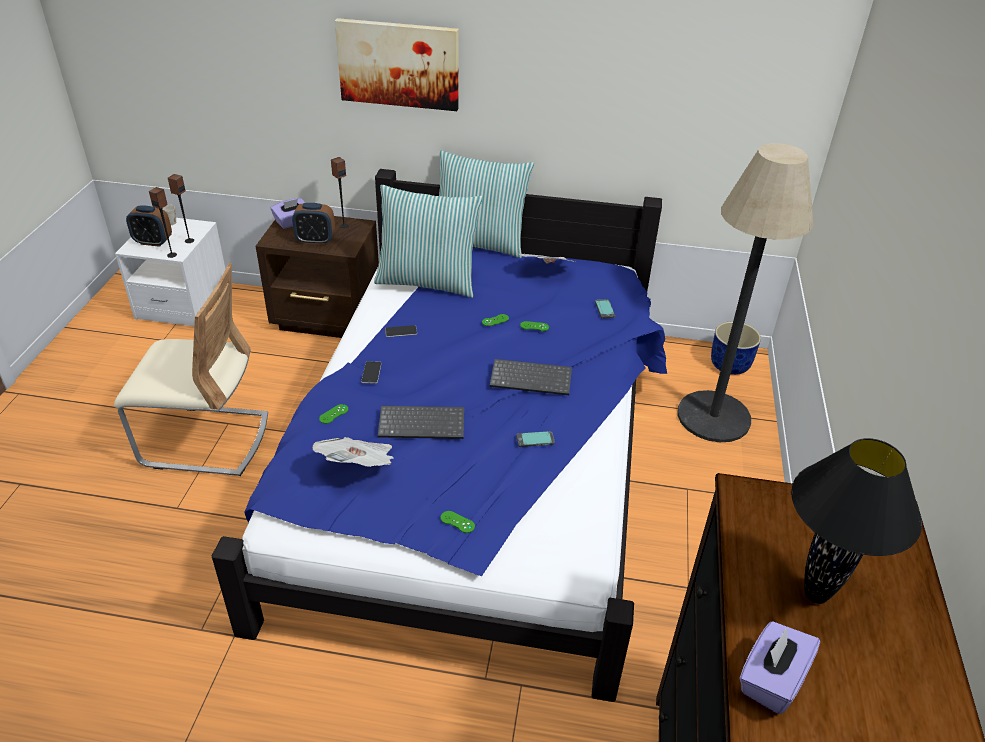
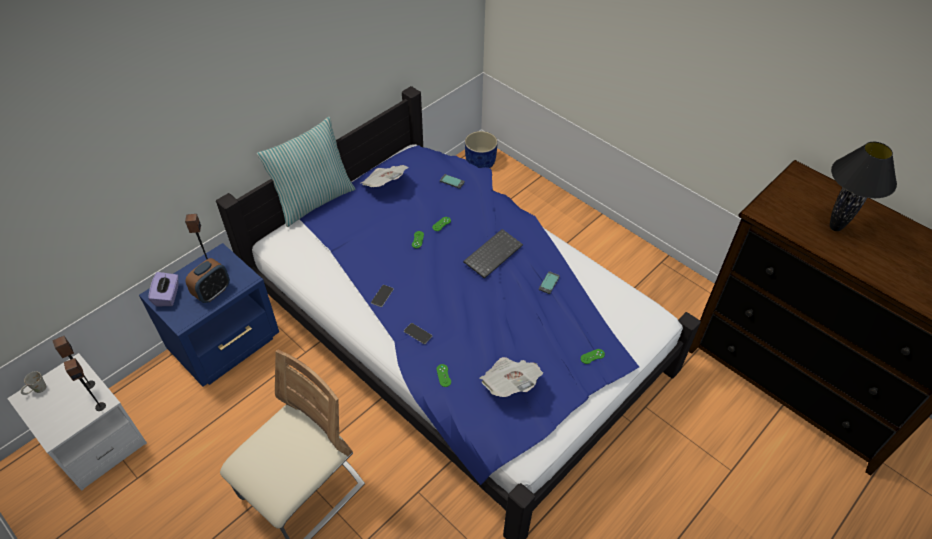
camera: 55 degrees left, 10 degrees up
(153, 242) = (60, 414): alarm clock -> none
(328, 319) = (227, 345): brown nightstand -> blue nightstand
(399, 64) = (205, 106): picture -> none
(423, 423) = (493, 330): keyboard -> none
(427, 281) = (336, 252): pillow -> none
(713, 417) = (516, 199): floor lamp -> none
(771, 679) = (875, 270): purple tissue box -> none

